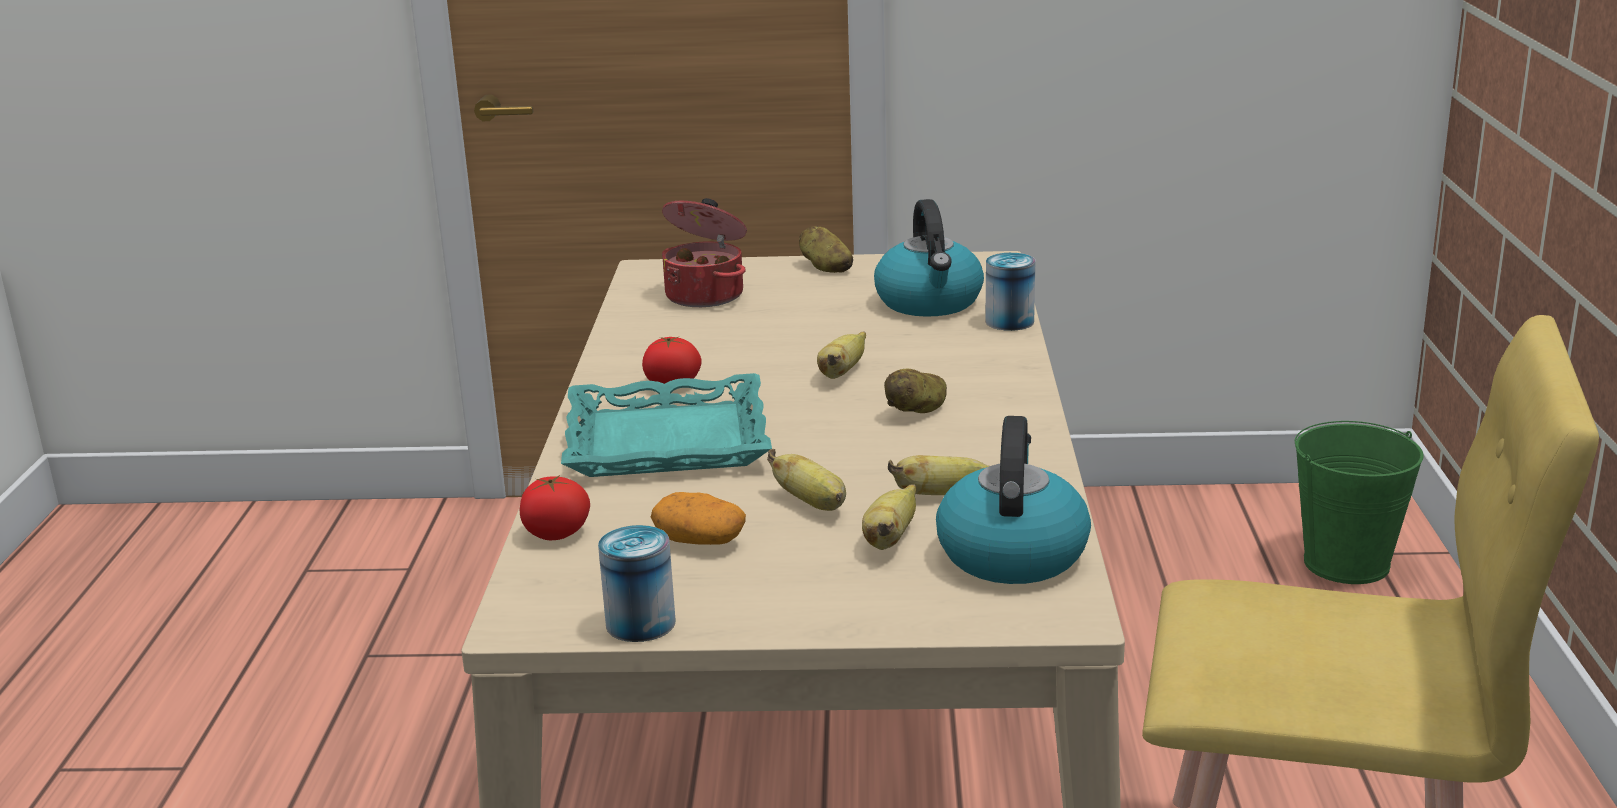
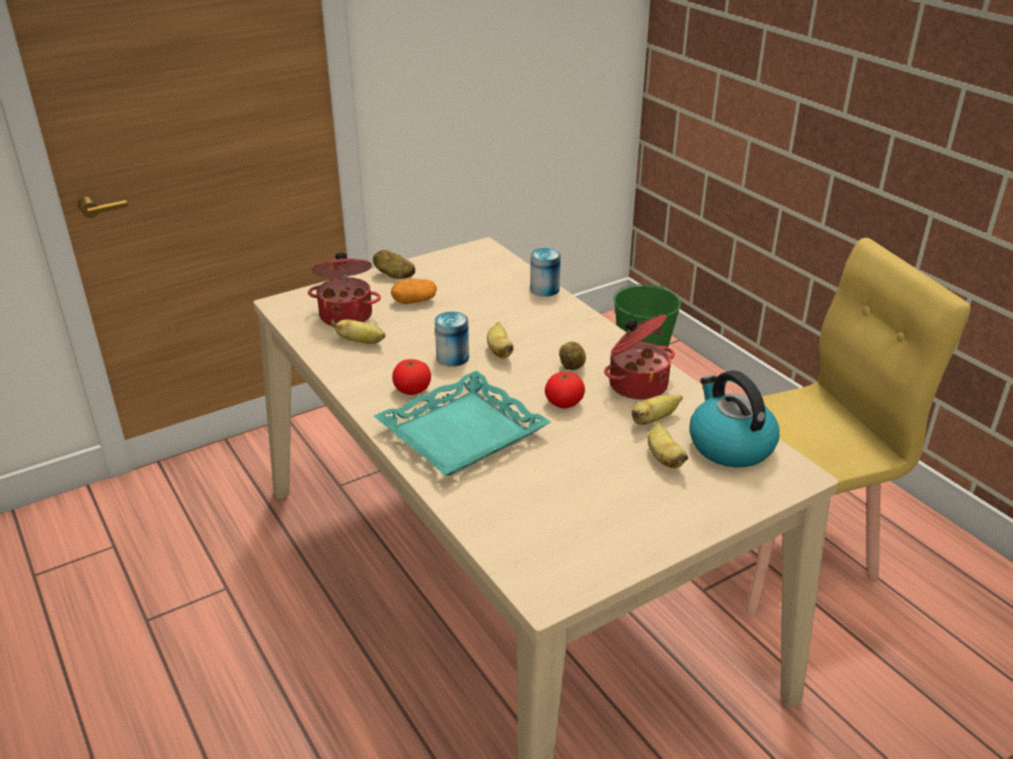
camera: 35 degrees left, 10 degrees up
(557, 533) = (483, 523): tomato -> tomato (564, 403)
(640, 623) = (610, 567): can -> can (452, 357)
(699, 541) = (570, 498): potato -> potato (414, 301)
(812, 504) = (597, 449): banana -> banana (361, 342)
(930, 302) = (486, 287): kettle -> none
(980, 452) = (636, 384): none -> cooking pot

